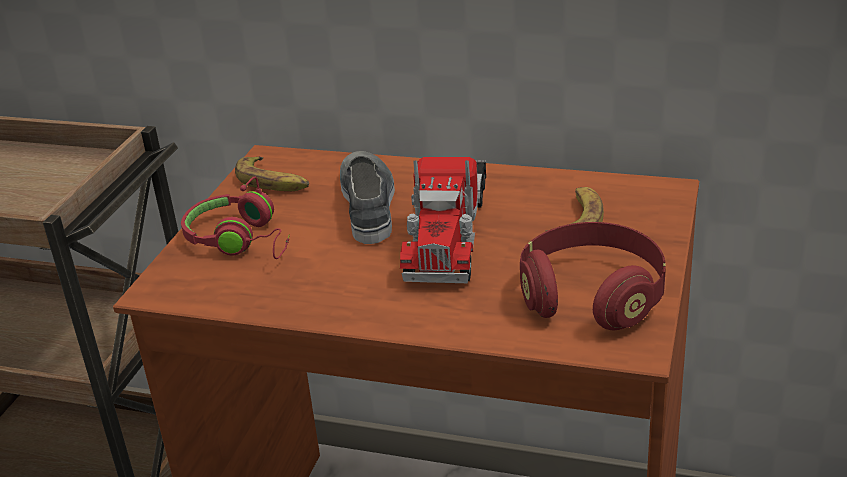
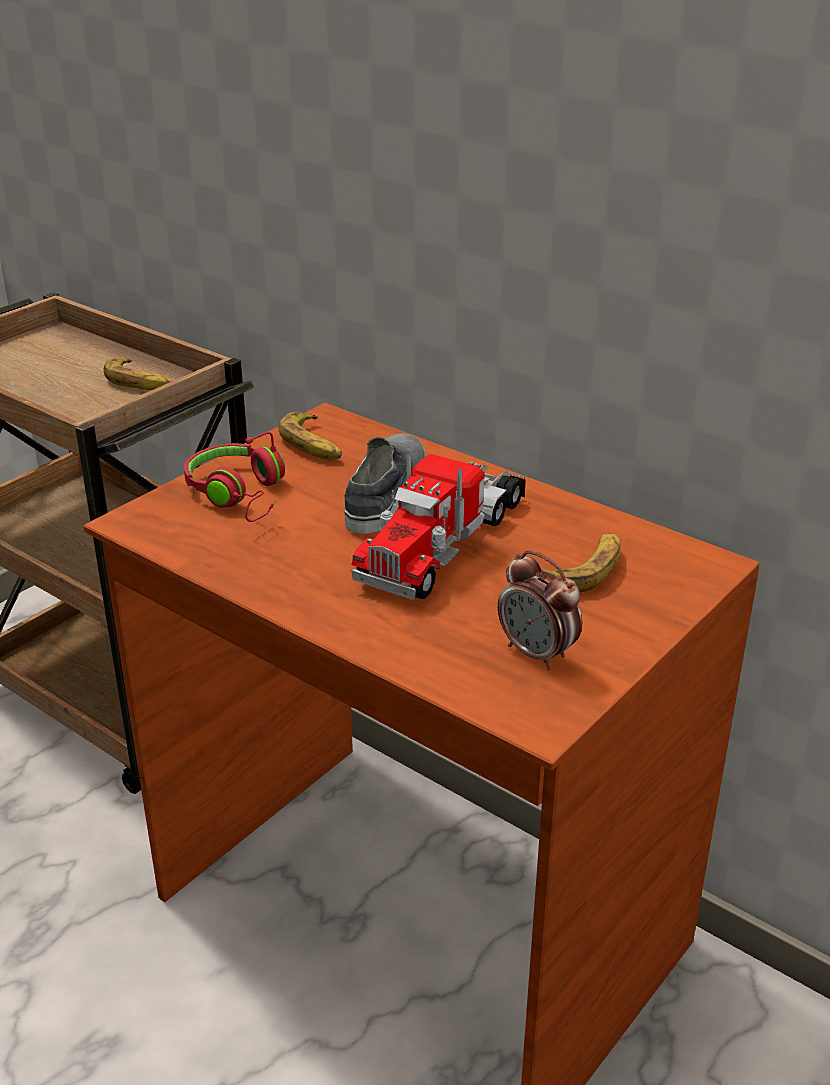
camera: 20 degrees right, 0 degrees up
(60, 170) = (140, 382): none -> banana
(592, 297) = (537, 654): red headphones -> alarm clock

